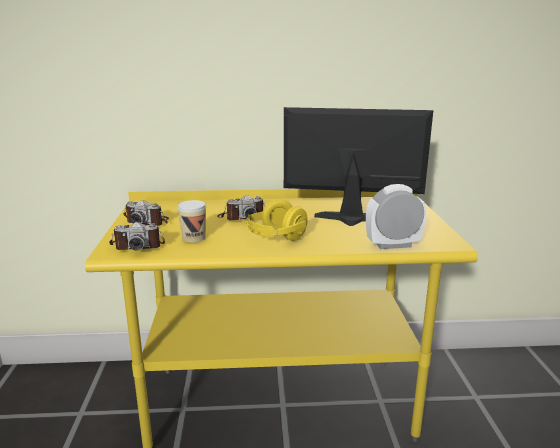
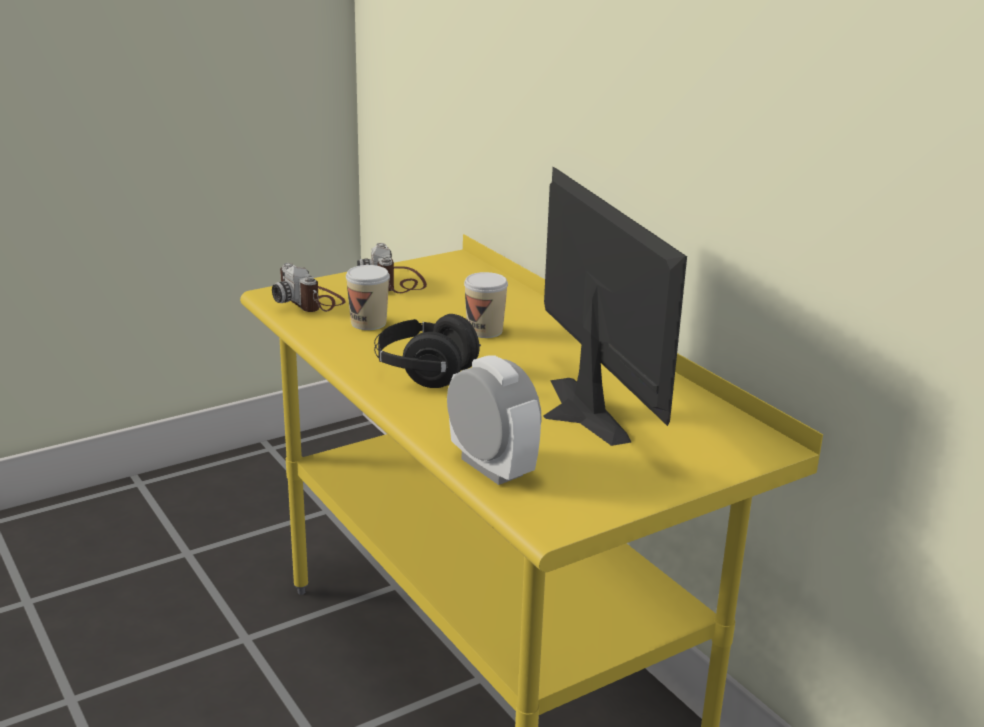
camera: 60 degrees right, 5 degrees up
(242, 217) = (484, 331): camera -> cup
(275, 238) = (424, 372): yellow headphones -> black headphones

